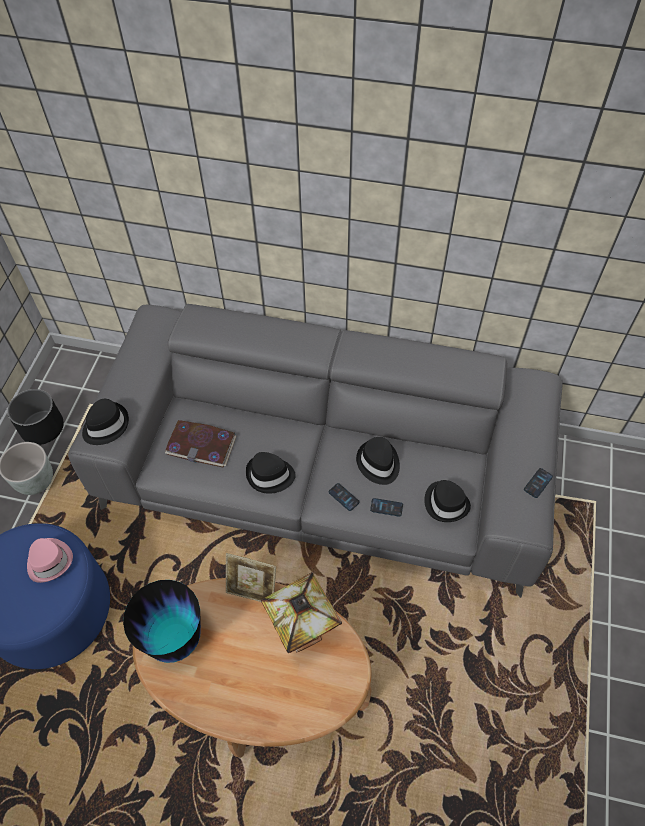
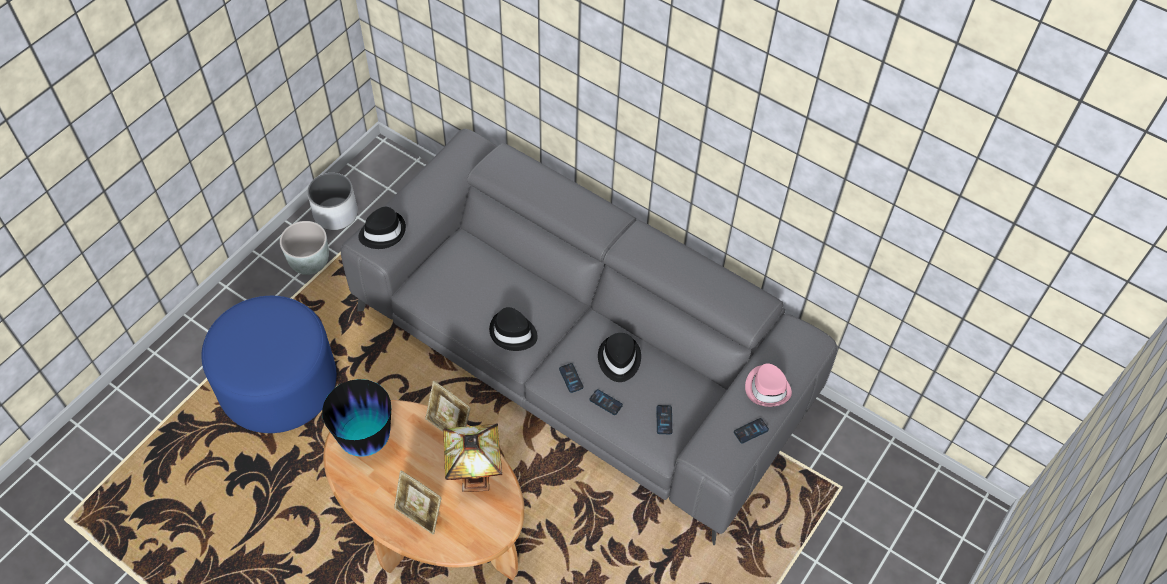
camera: 20 degrees right, 0 degrees up
(43, 427) = (336, 214): black planter -> white planter
(50, 560) = (290, 335): pink hat -> pink hat (767, 388)
(201, 445) = (464, 282): book -> none
(265, 694) = (420, 514): none -> picture frame
(446, 503) = (664, 420): black hat -> phone

